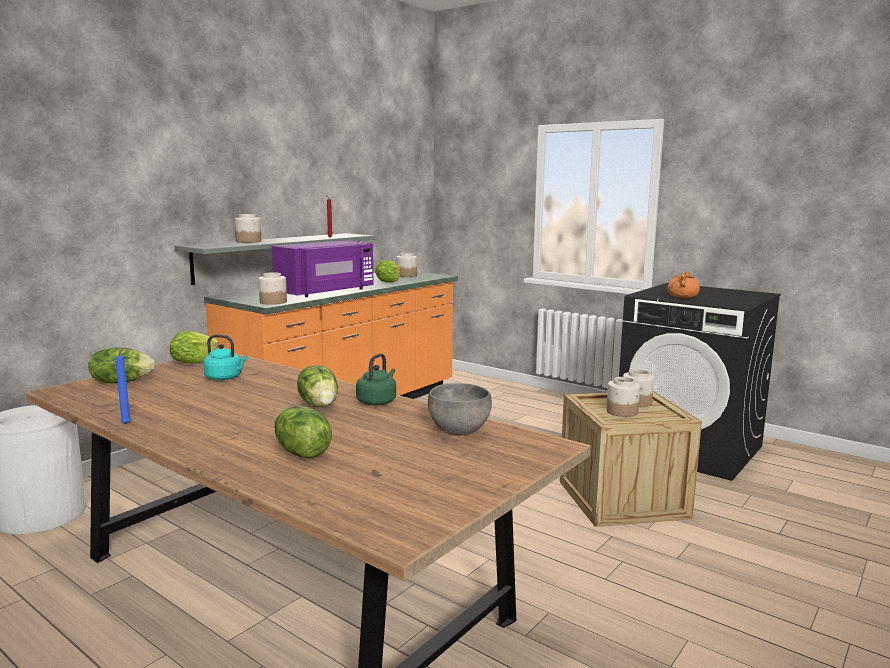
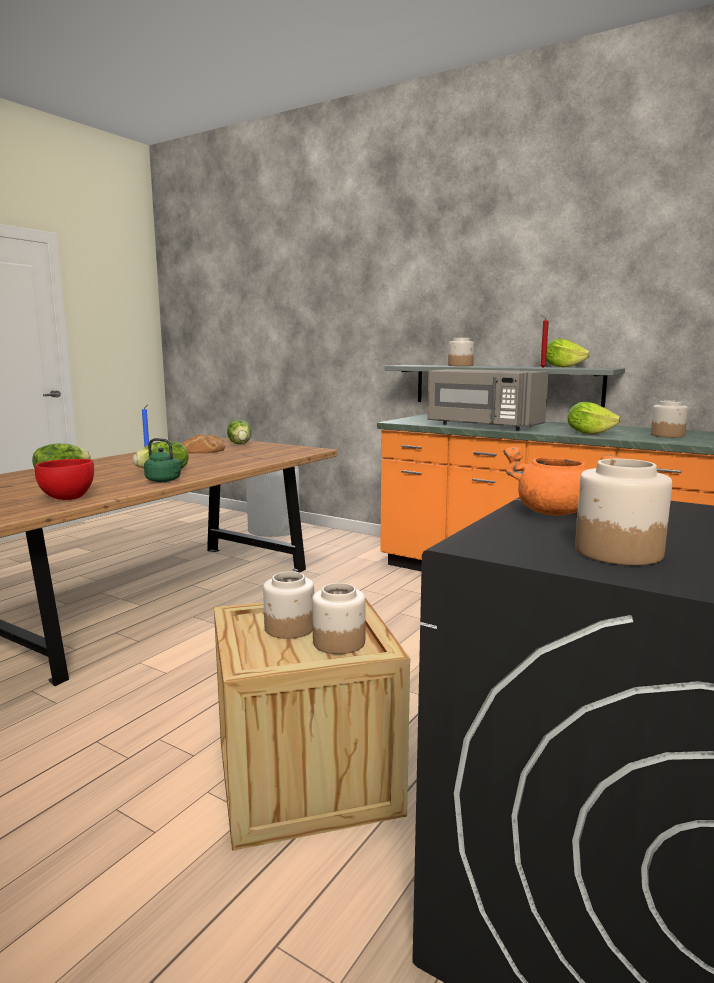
camera: 85 degrees right, 0 degrees up
(157, 396) = (202, 450): none -> bread
(193, 362) = (292, 448): lettuce -> lettuce (563, 367)
(225, 378) = (246, 455): turquoise kettle -> none
(273, 302) = (406, 421): jar -> jar (617, 552)
(327, 292) = (482, 426): purple microwave -> grey microwave
(458, 431) = (68, 497): grey bowl -> red bowl

